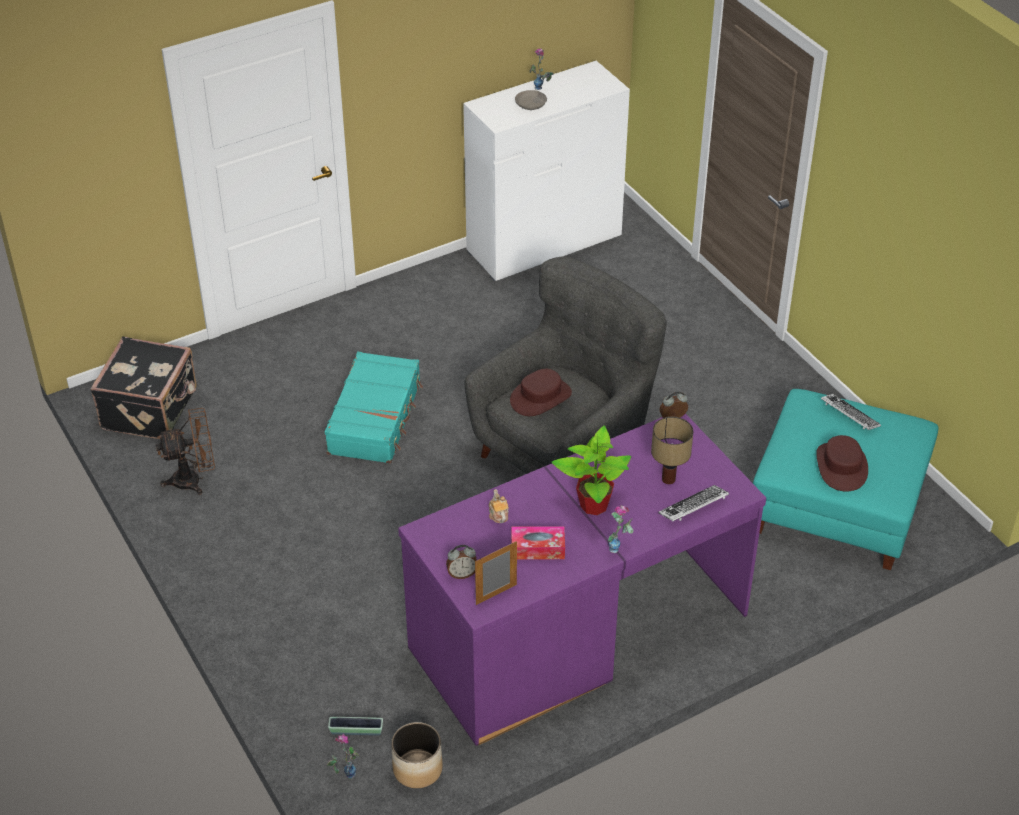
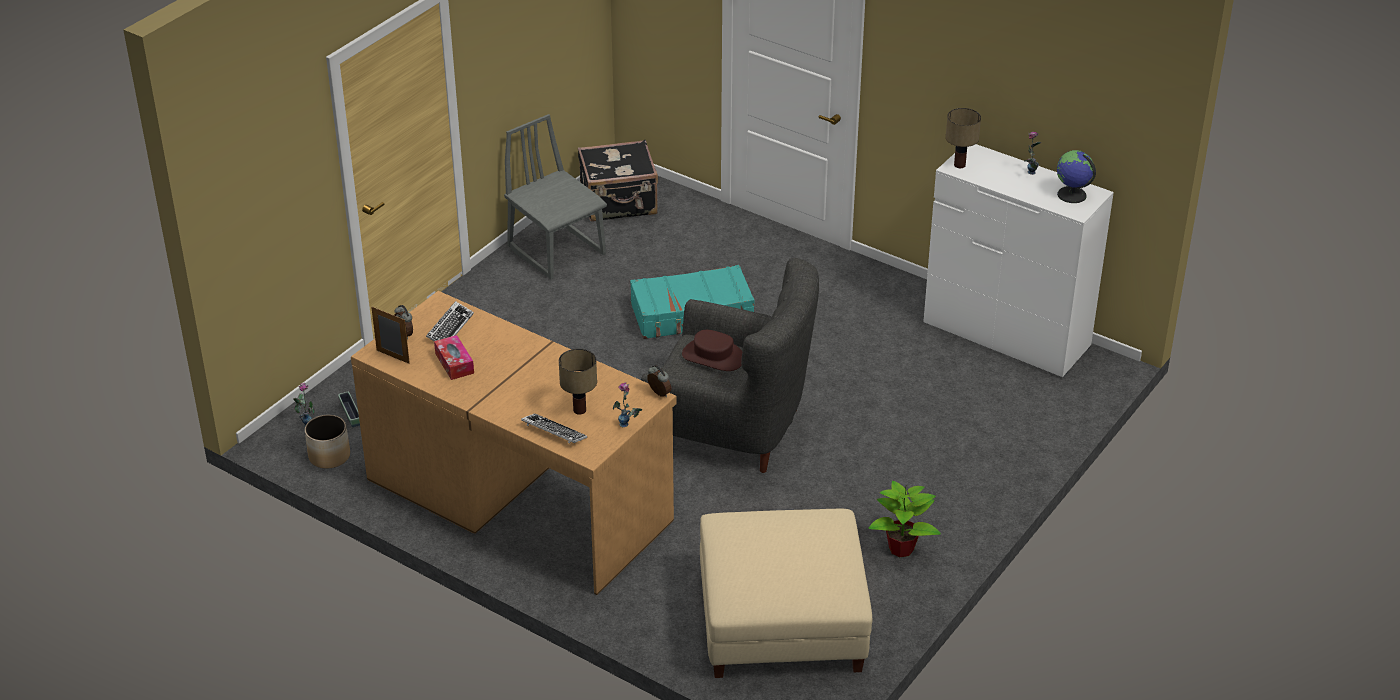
camera: 65 degrees right, 5 degrees down
(194, 480) = (557, 250): brown fan -> grey chair
(498, 119) = (959, 165): none -> table lamp
(498, 514) = (481, 333): teapot -> none
(531, 105) = (1000, 176): grey bowl -> none
(577, 629) = (520, 498): purple desk -> brown desk
(586, 80) = (1071, 195): none -> globe
(594, 504) = (523, 378): potted plant -> potted plant (901, 548)
(620, 548) = (481, 405): vase -> vase (628, 427)
(839, 503) = (783, 622): turquoise ottoman -> beige ottoman
(841, 467) = (748, 558): brown hat -> none
(849, 415) = (828, 549): keyboard -> keyboard (449, 328)

